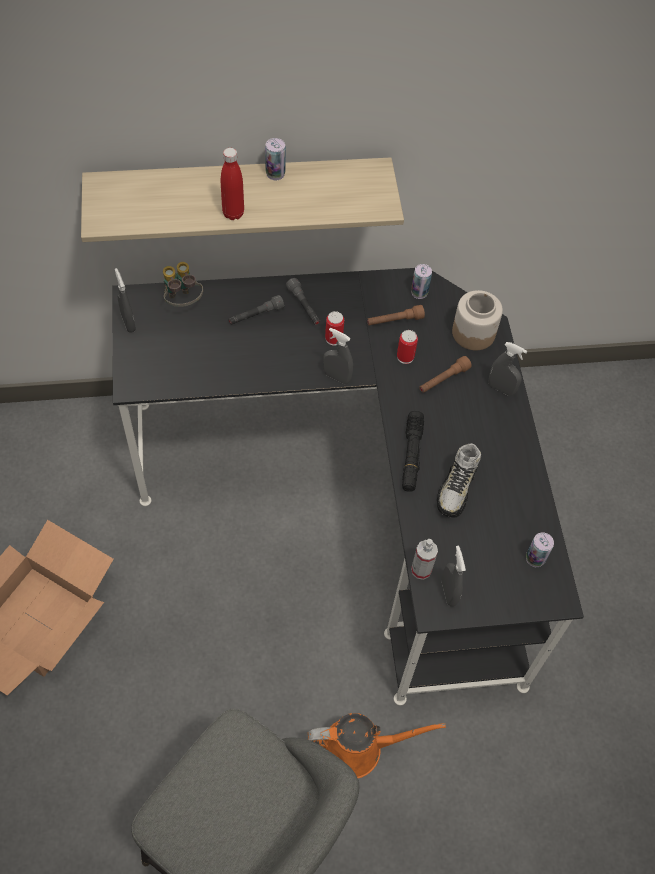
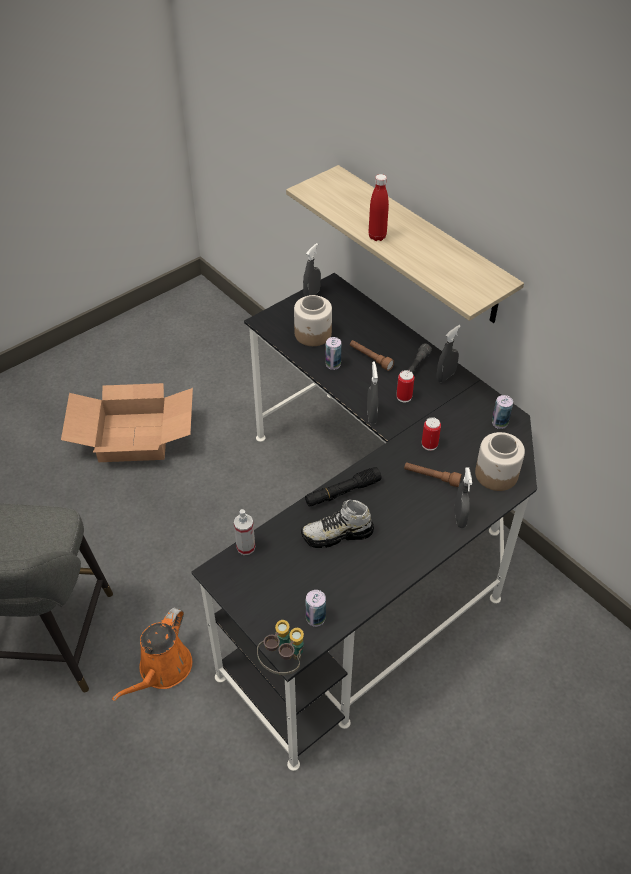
camera: 60 degrees right, 10 degrees down
(182, 302) = (354, 308): binoculars -> binoculars (283, 662)
(188, 357) = (313, 334): none -> jar
(255, 315) = (381, 347): grey flashlight -> none
(275, 173) = (436, 237): can -> can (333, 364)
(358, 748) = (162, 670): orange watering can -> orange watering can turned 60 degrees clockwise
(394, 321) = (456, 422): brown flashlight -> brown flashlight (370, 358)
(448, 592) = (239, 574): grey spray bottle -> grey spray bottle (445, 376)

